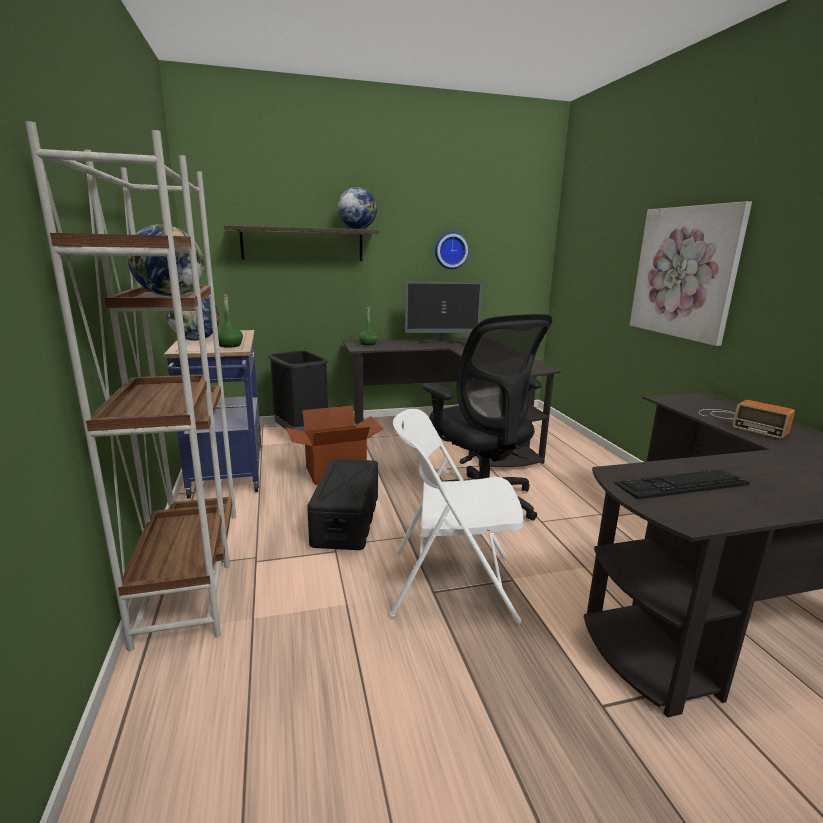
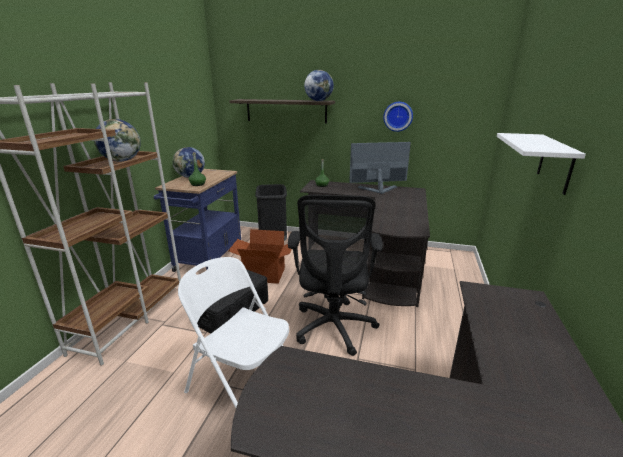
camera: 30 degrees right, 5 degrees up
(441, 342) = (378, 190): monitor -> monitor turned 150 degrees clockwise
(681, 484) = (319, 390): keyboard -> none
(684, 272) = (555, 163): picture -> white shelf
(739, 422) = (509, 339): radio -> none

